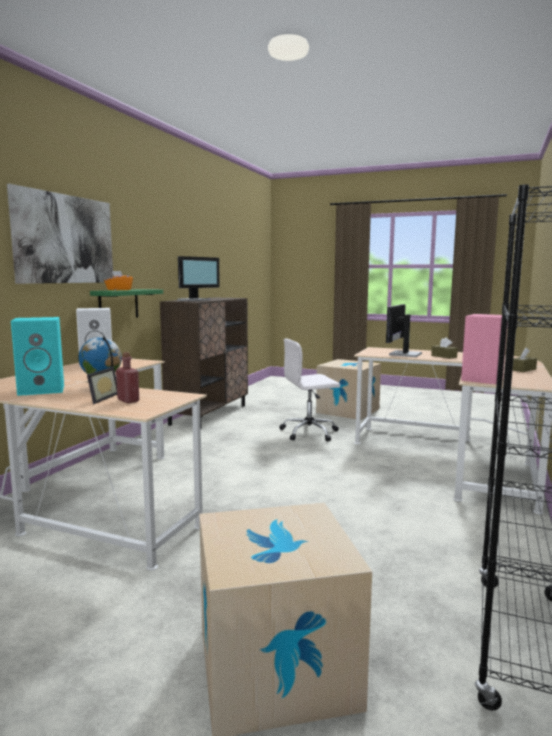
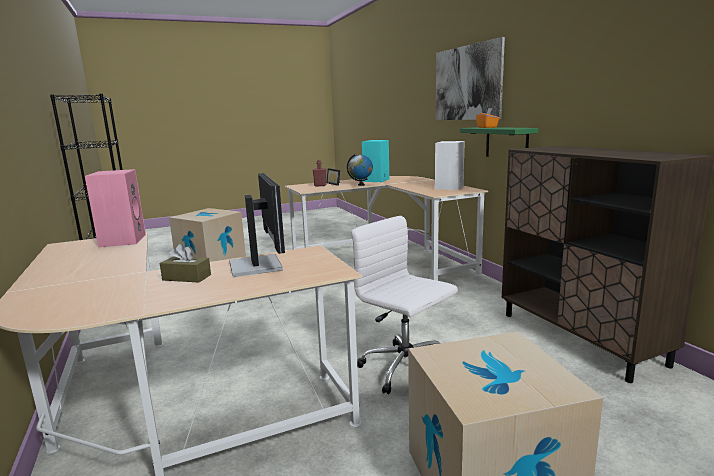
camera: 135 degrees right, 5 degrees up
(195, 300) = (573, 149): monitor -> none
(310, 432) = (407, 368): white office chair -> white office chair turned 75 degrees counterclockwise
(522, 369) = (57, 271): brown tissue box -> none

